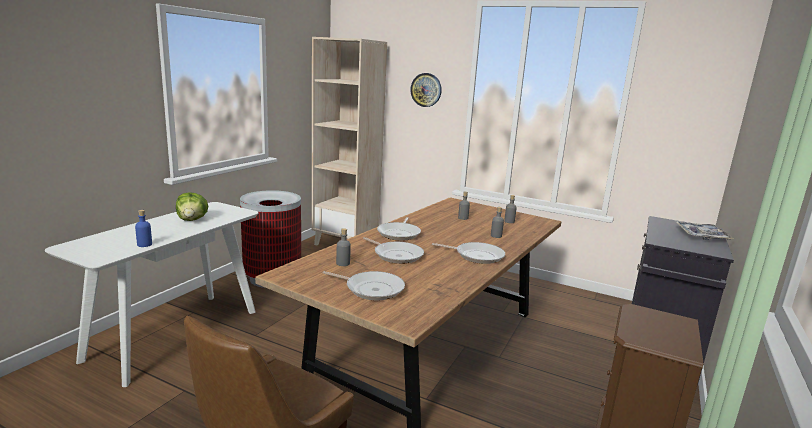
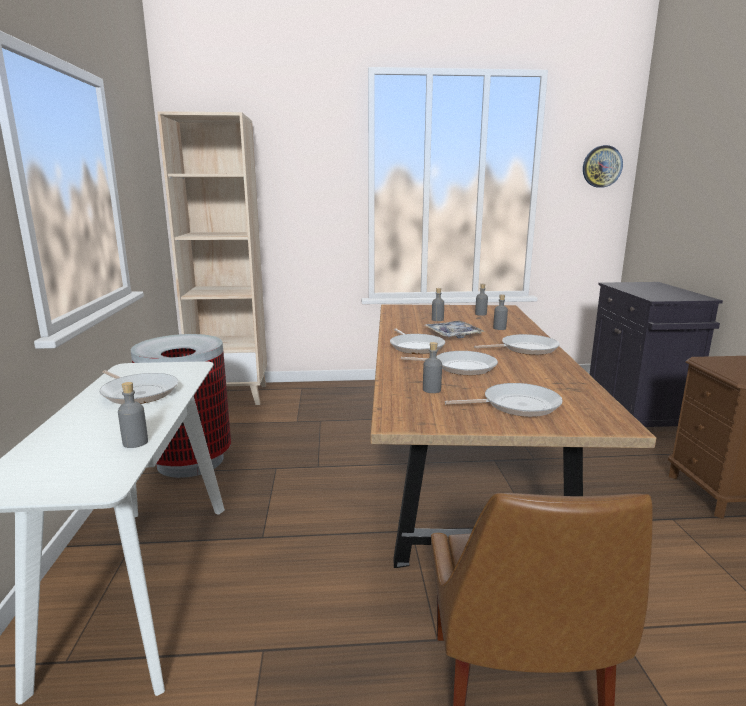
camera: 30 degrees left, 0 degrees up
(144, 244) = (135, 442): blue bottle -> grey bottle
(192, 220) = (138, 392): lettuce -> frying pan
(426, 90) = (312, 180): wall clock -> wall clock (602, 166)
(702, 235) = (664, 289): tray -> tray (453, 334)

